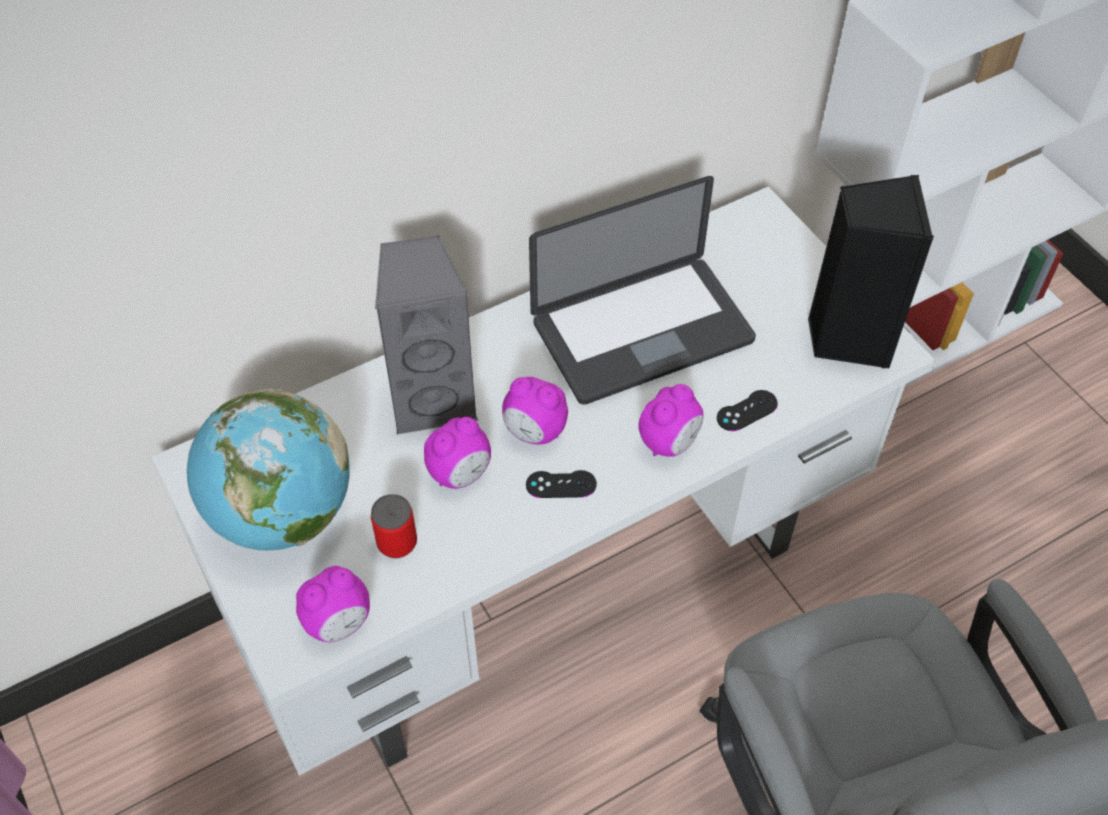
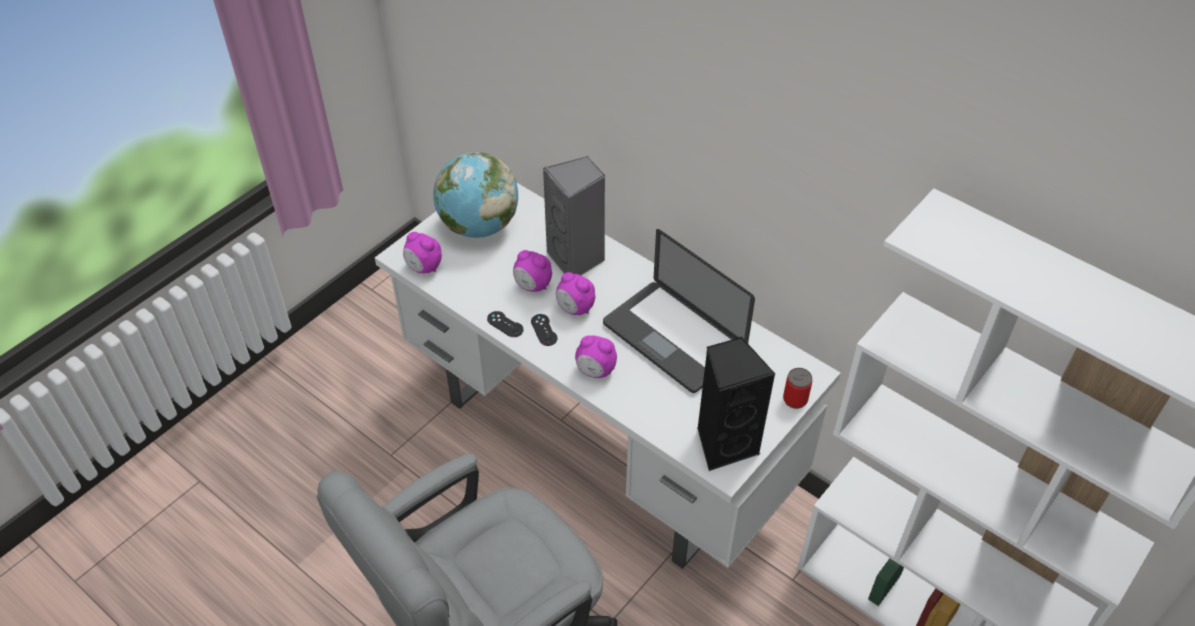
camera: 70 degrees right, 5 degrees down
(397, 542) = (479, 274): can -> can (795, 399)
(534, 432) = (575, 309): alarm clock -> alarm clock turned 60 degrees counterclockwise
(747, 411) = (637, 403): black game controller -> black game controller (505, 324)

